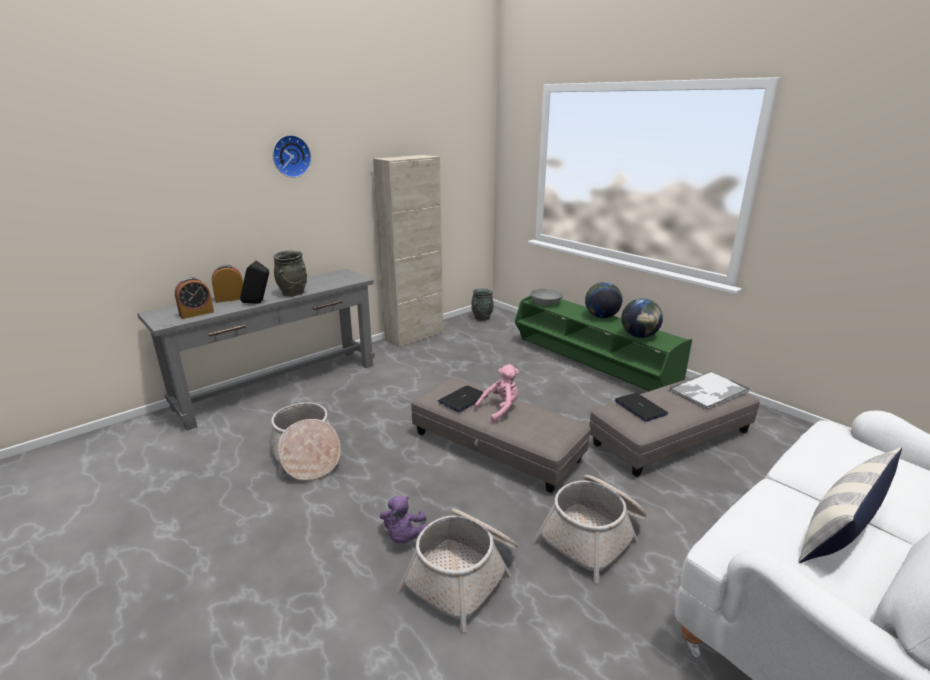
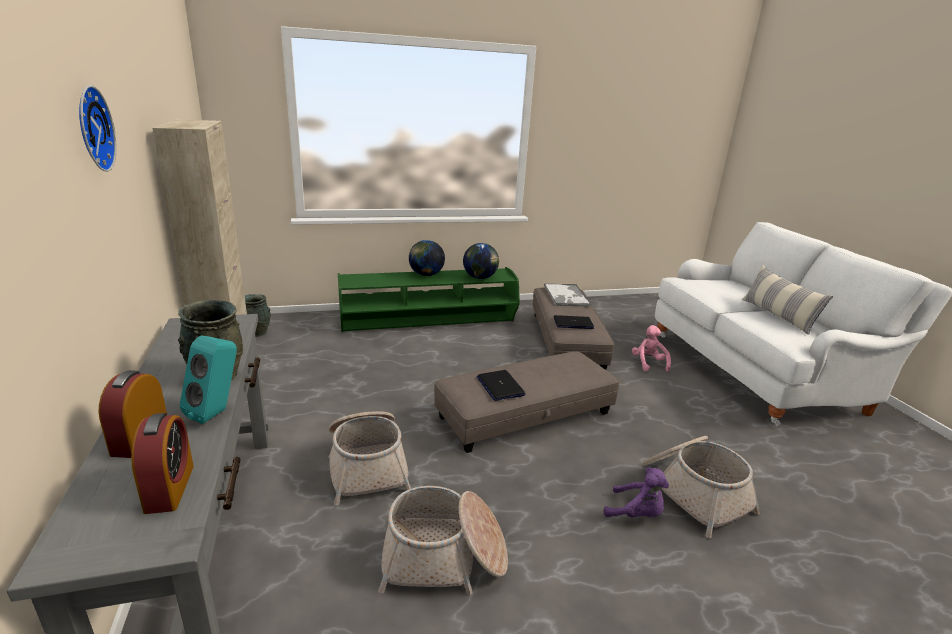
camera: 65 degrees left, 0 degrees up
(258, 303) = (217, 412): black speaker -> turquoise speaker
(500, 409) = (532, 374): pink plush toy -> pink plush toy (648, 363)
(545, 303) = (363, 282): grey bowl -> none
(593, 535) = (663, 415): basket -> basket (367, 465)

